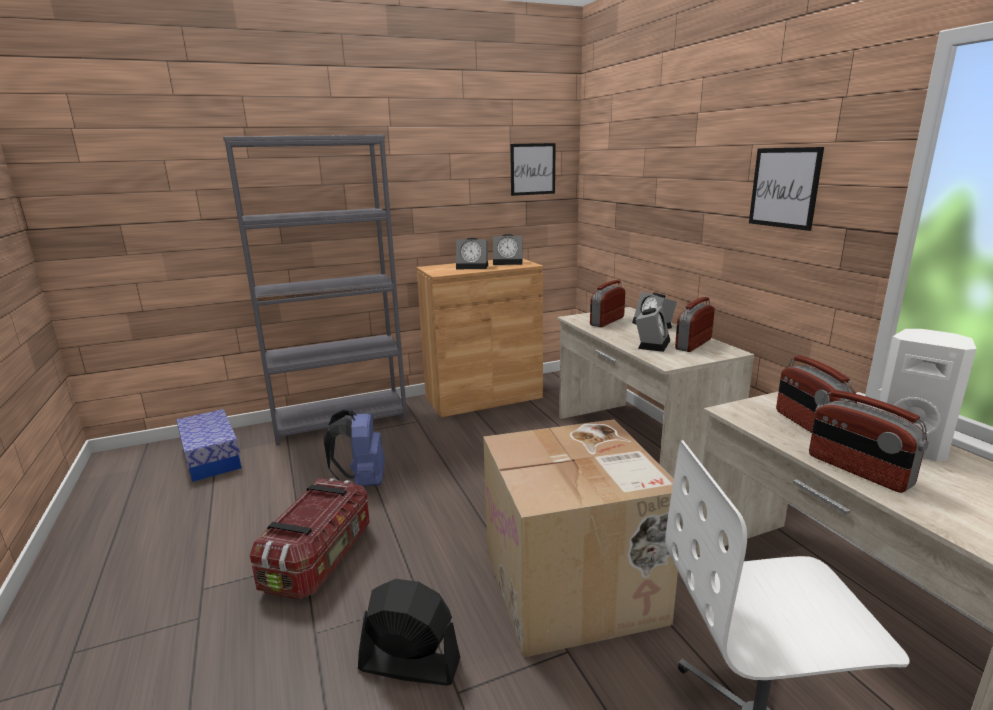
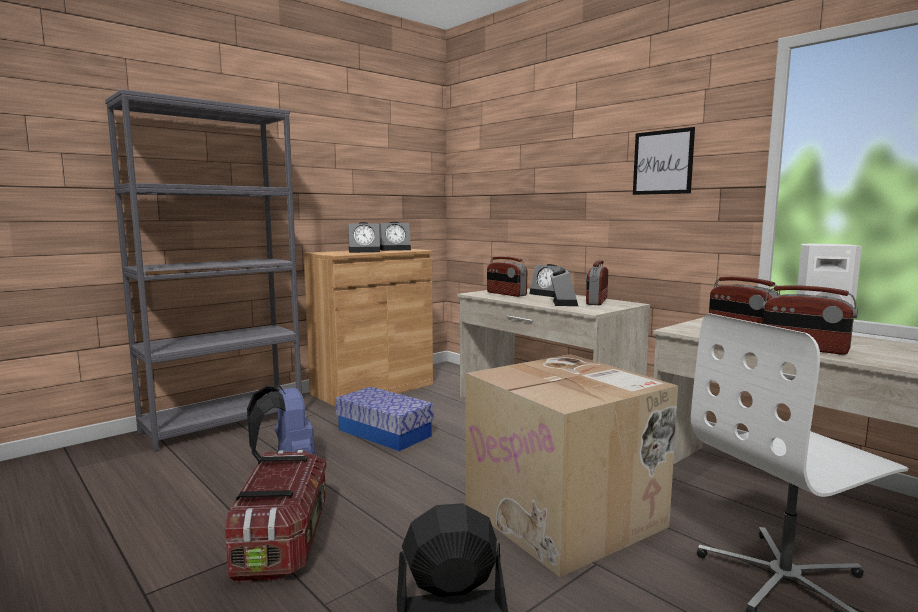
camera: 20 degrees left, 10 degrees down
(211, 457) = (71, 472): storage box -> storage box (384, 433)
(532, 169) = (408, 165): picture -> none
(606, 321) = (506, 294): radio -> radio turned 60 degrees counterclockwise

